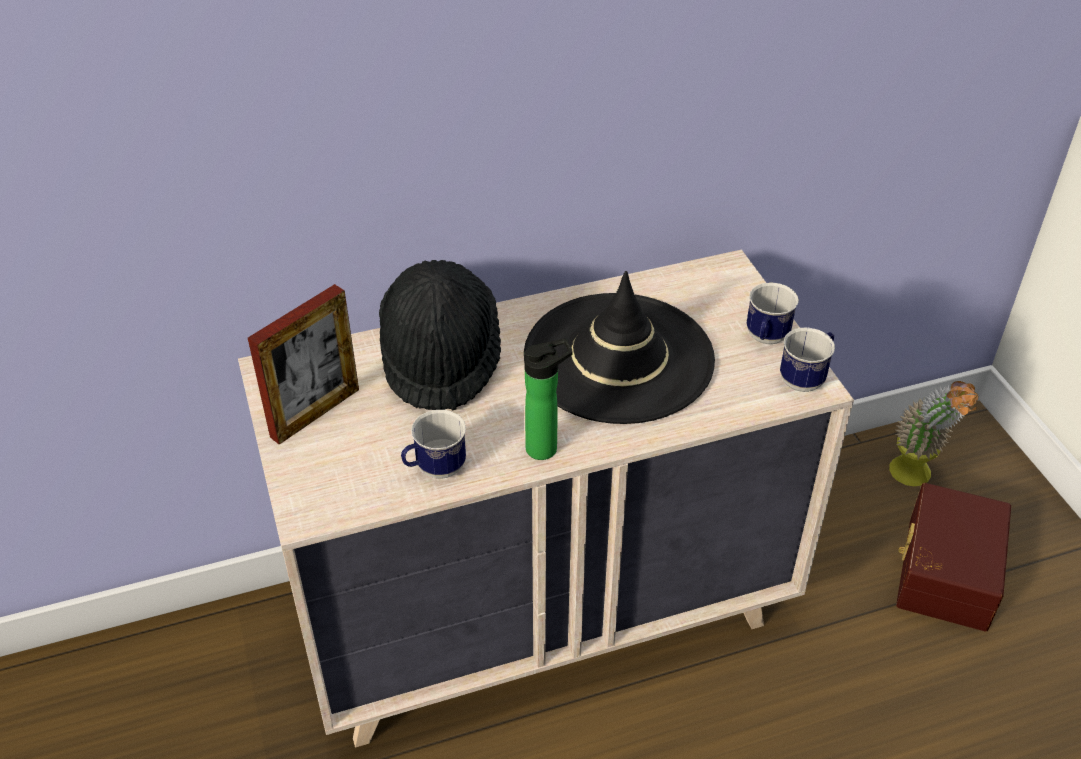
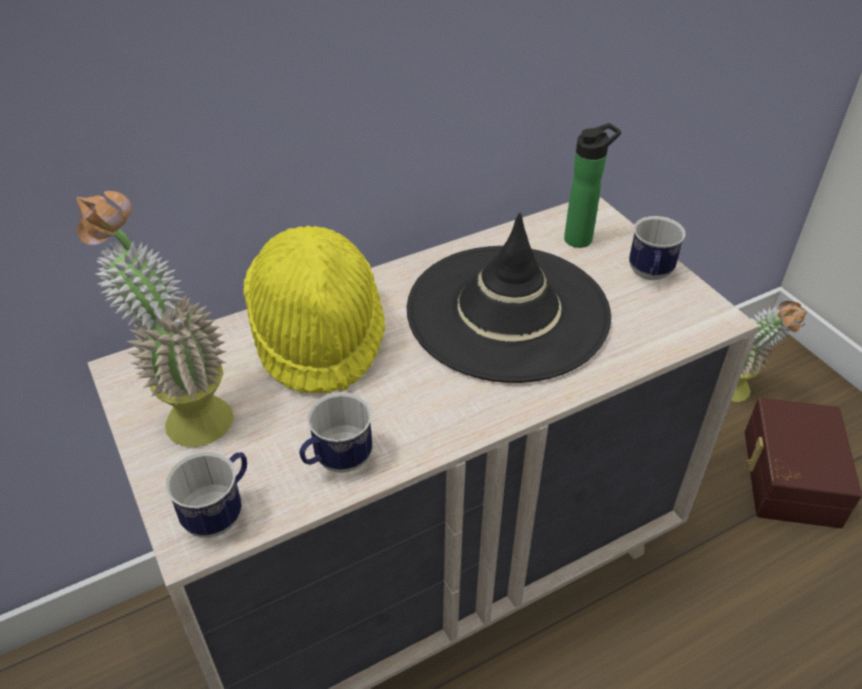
camera: 10 degrees left, 0 degrees up
(315, 413) = (186, 413): picture frame -> potted plant
(440, 358) = (317, 334): black hat -> yellow hat
(546, 447) = (457, 419): bottle -> bottle (581, 238)
(806, 378) = (704, 310): mug -> mug (221, 513)

